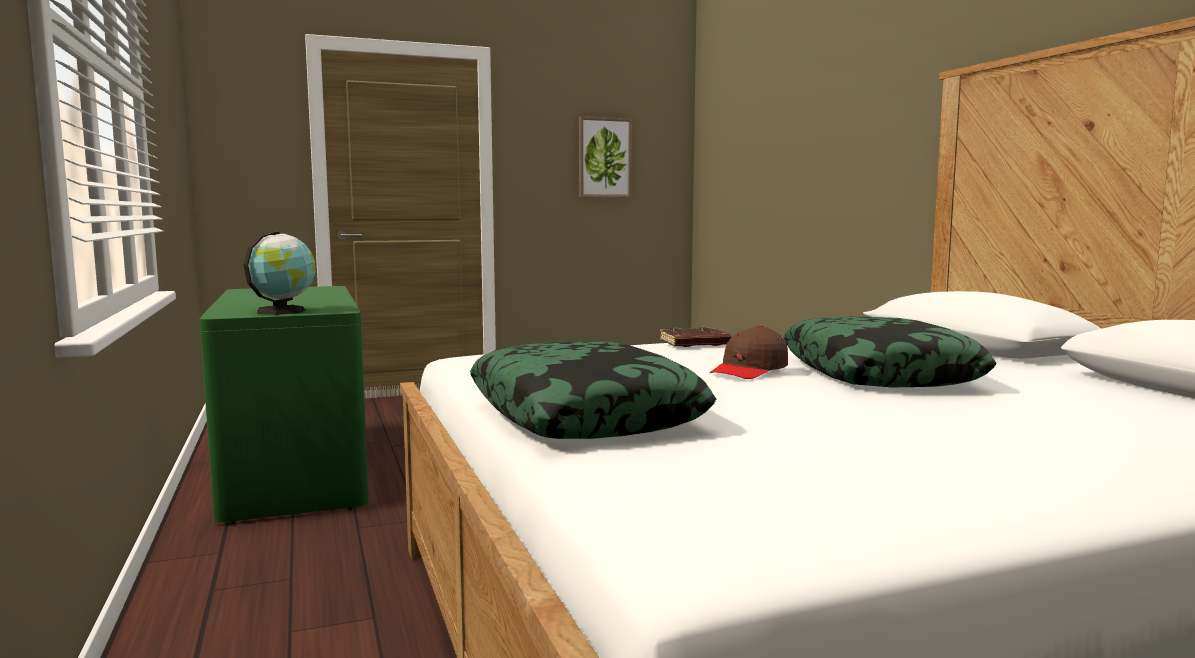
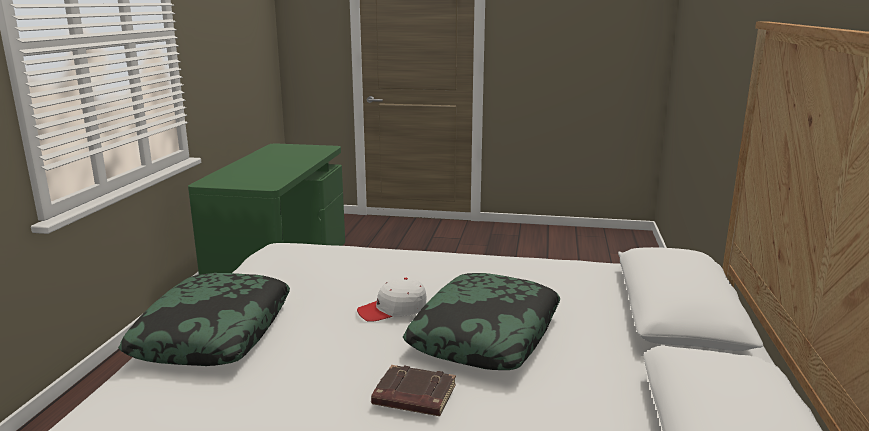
camera: 30 degrees right, 10 degrees up
(283, 311) = (240, 182): globe -> none
(604, 157) = (583, 39): picture -> none
(694, 343) = (443, 260): brown book -> brown book (413, 397)
(749, 370) = (393, 310): brown cap -> white cap

